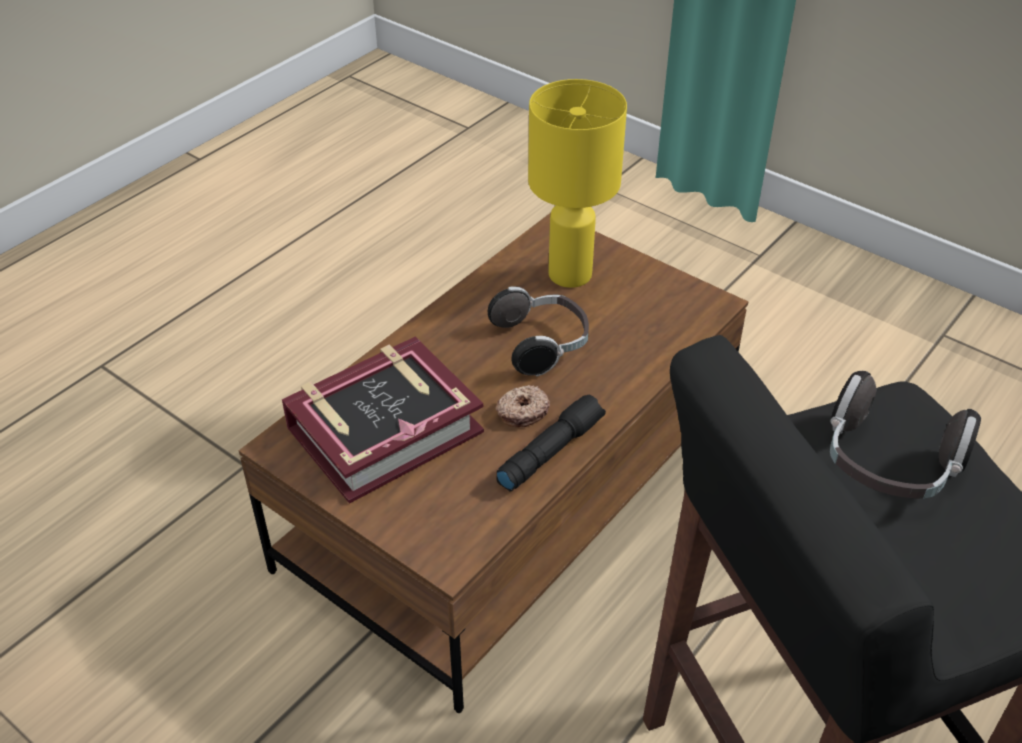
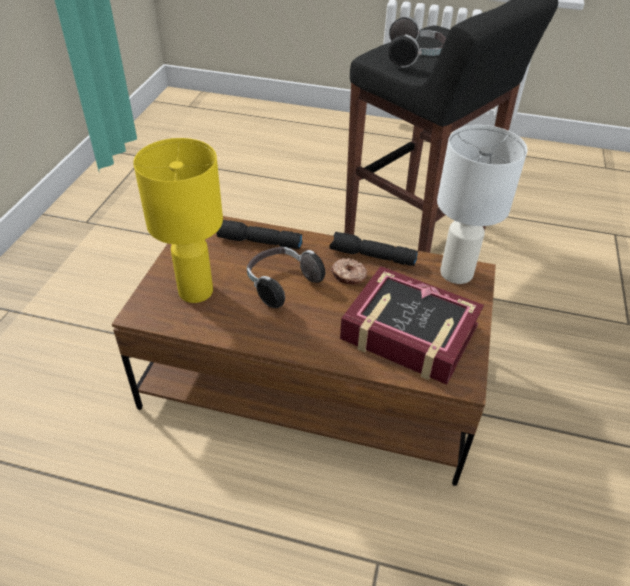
camera: 115 degrees left, 0 degrees up
(462, 534) = (456, 272): none -> white table lamp
(640, 347) = (259, 242): none -> black flashlight

